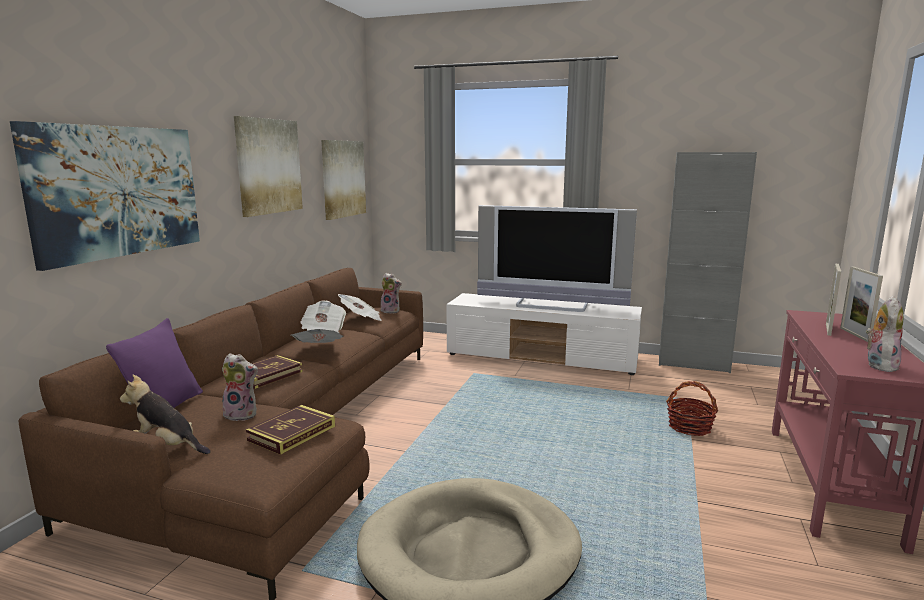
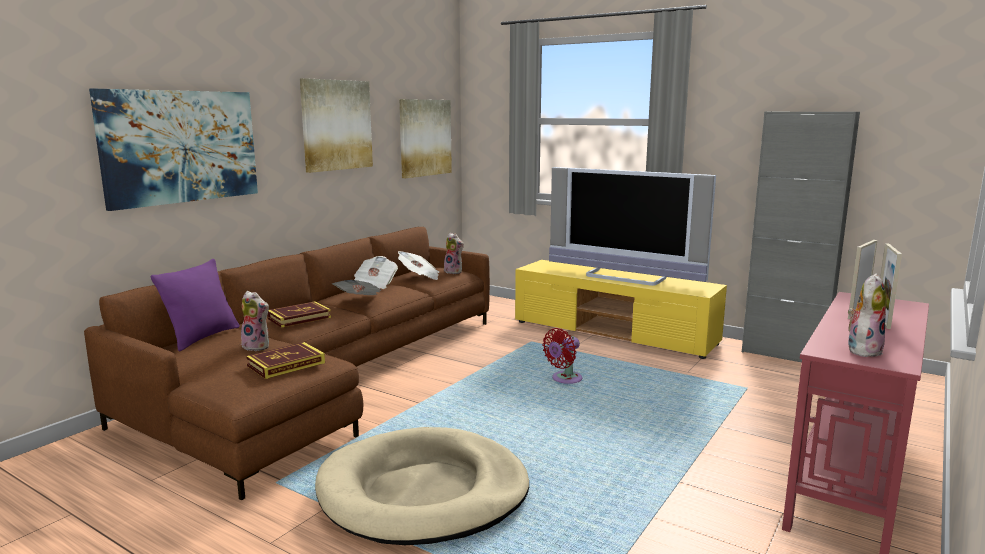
camera: 15 degrees right, 0 degrees up
(168, 446) = (187, 364): plush toy -> none
(528, 408) = (564, 379): none -> red fan
(542, 357) = (615, 333): white tv stand -> yellow tv stand
(689, 427) = (727, 415): basket -> none

